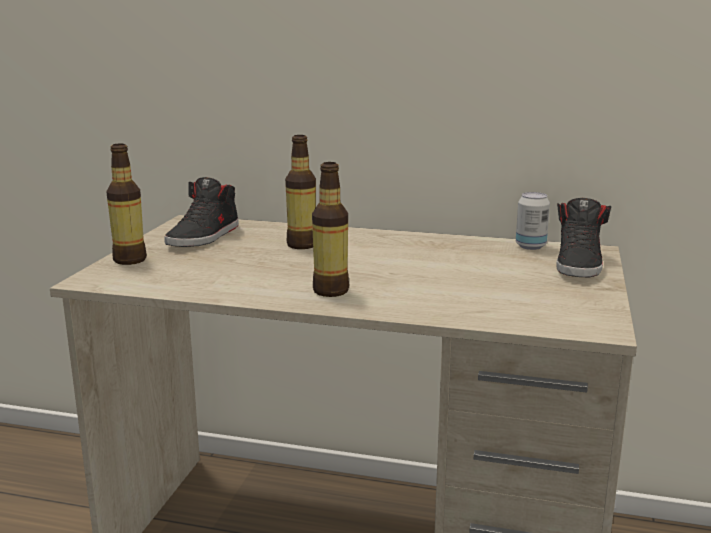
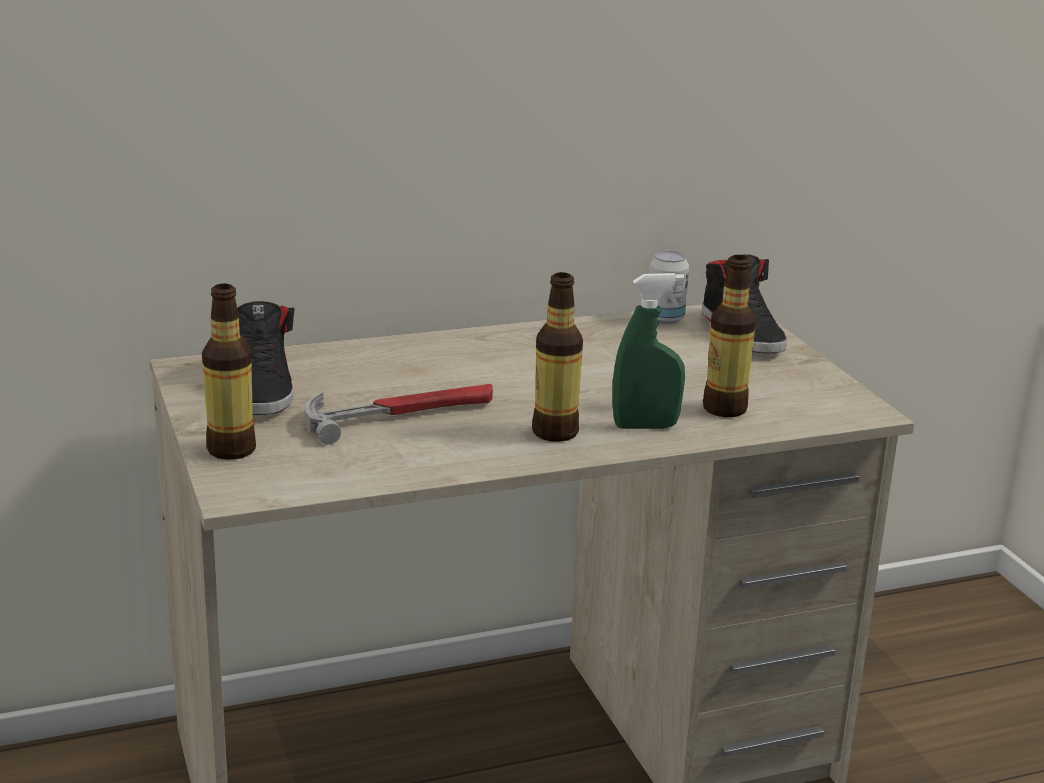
camera: 35 degrees left, 5 degrees up
(254, 262) = (401, 414): none -> hammer
(302, 245) = (412, 374): bottle -> bottle (724, 409)
(400, 301) = (645, 426): none -> green spray bottle

